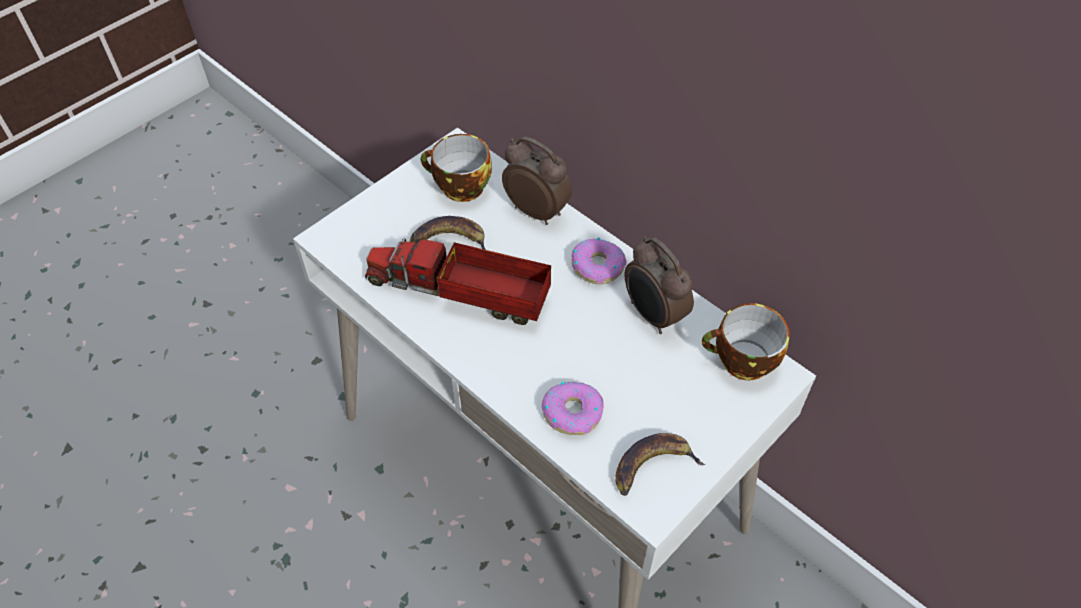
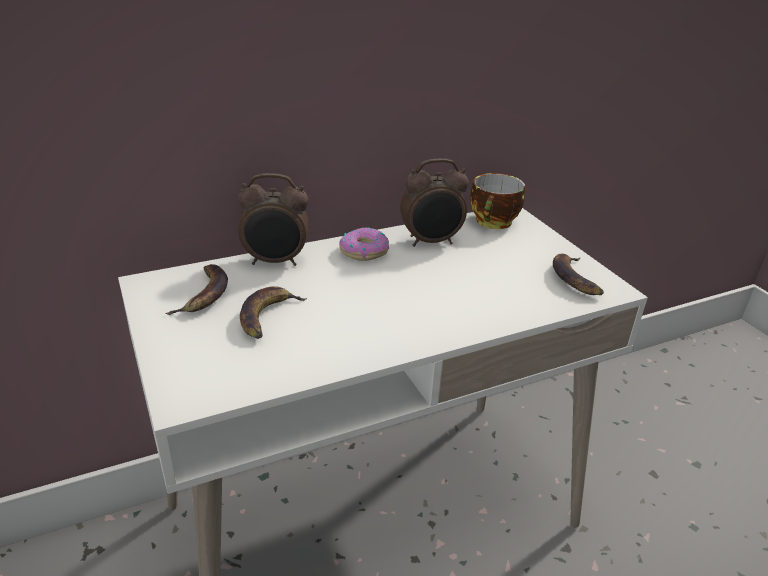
camera: 70 degrees left, 20 degrees down
(459, 188) = (204, 294): cup -> banana
(462, 293) = (342, 324): toy truck -> none
(537, 210) = (275, 261): alarm clock -> alarm clock turned 150 degrees counterclockwise
(572, 412) = (510, 300): donut -> none

